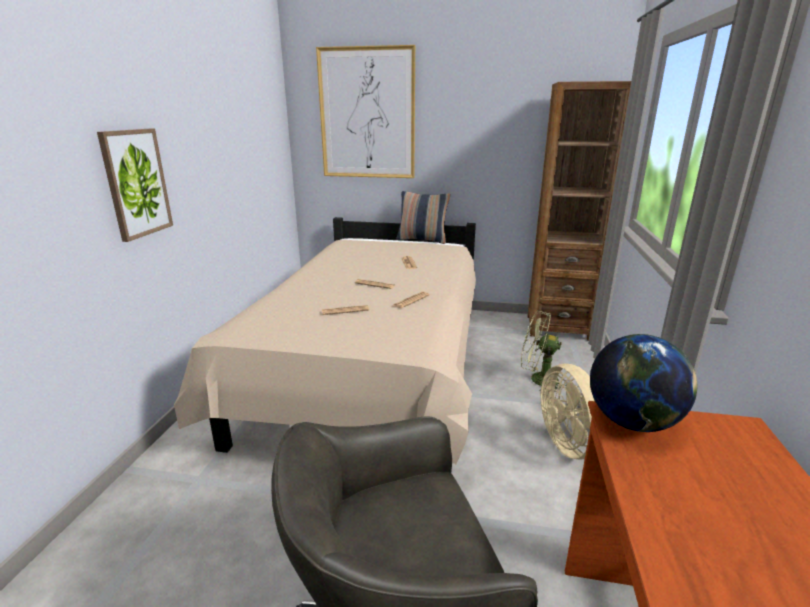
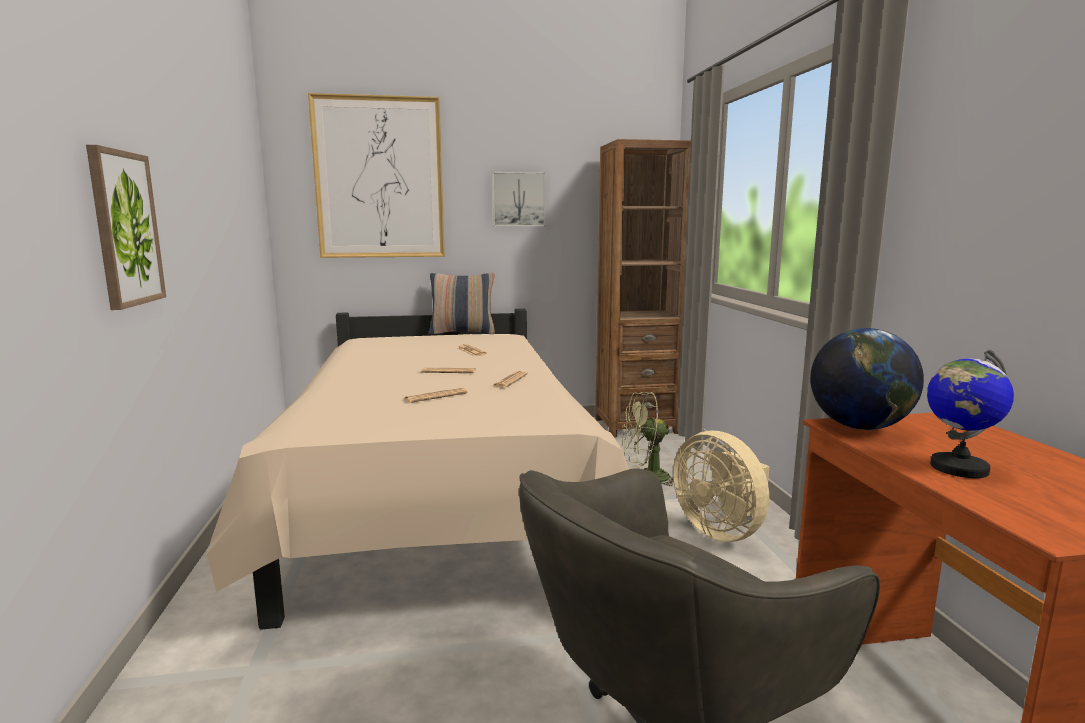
camera: 20 degrees left, 10 degrees down
(476, 131) = (518, 199): none -> picture
(680, 501) = (958, 468): none -> globe

